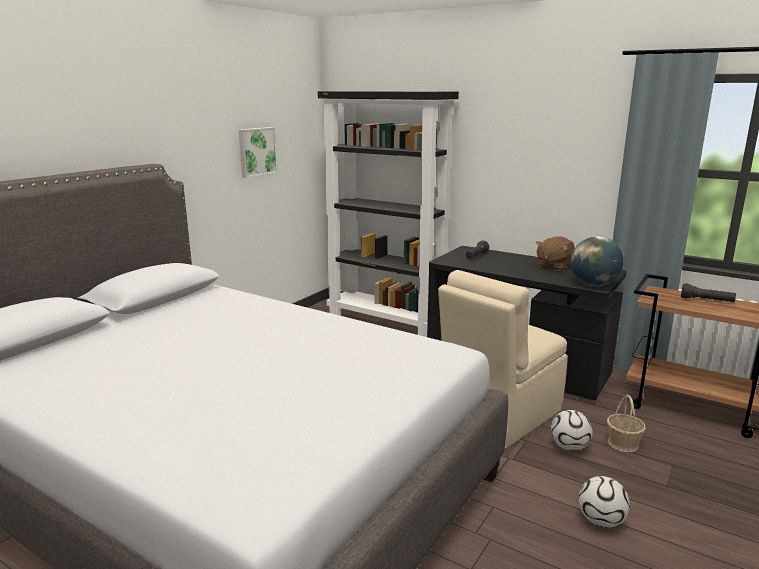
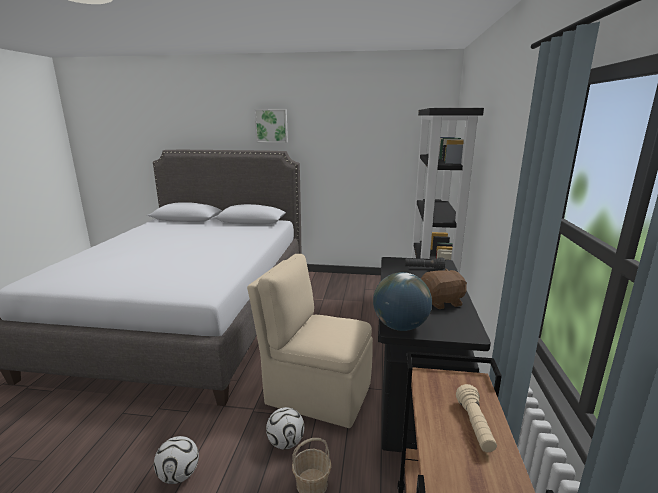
camera: 65 degrees right, 0 degrees up
(257, 151) = (375, 152): picture -> picture (271, 125)
(553, 266) = (442, 302): brown plush toy -> brown plush toy turned 150 degrees clockwise
(706, 301) = (475, 426): black flashlight -> beige flashlight

